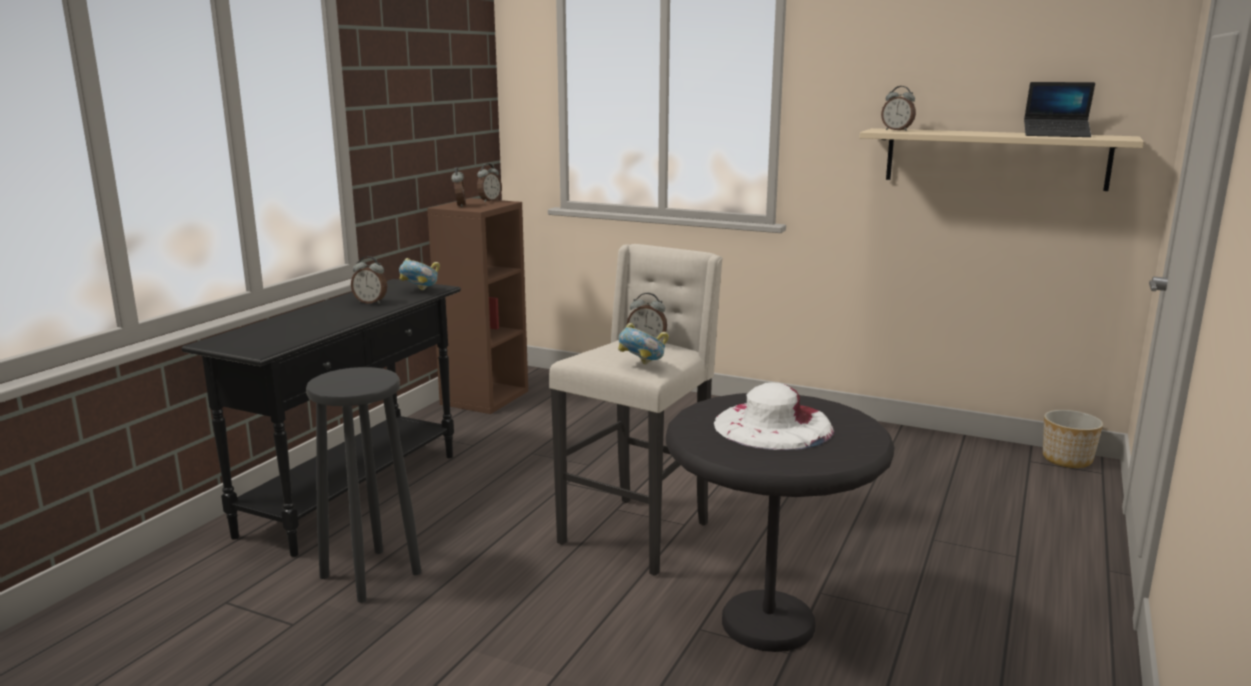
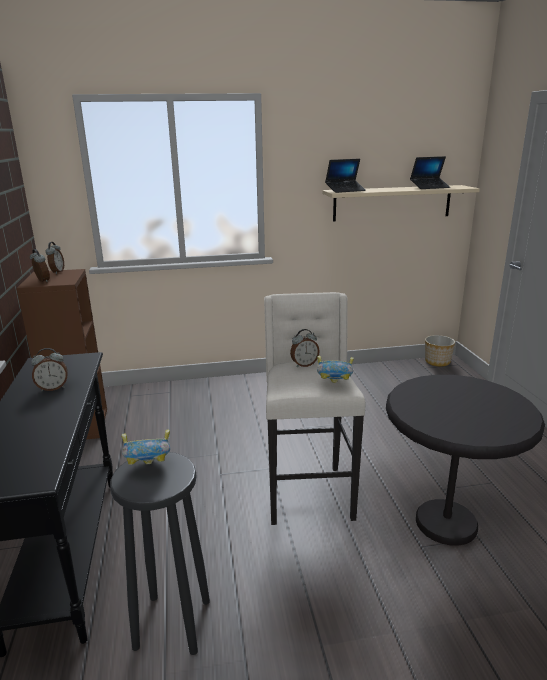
camera: 35 degrees left, 5 degrees up
(420, 291) = (77, 364): bowl -> bowl (149, 466)
(773, 425) = (456, 403): white hat -> none
(897, 130) = (345, 190): alarm clock -> laptop

